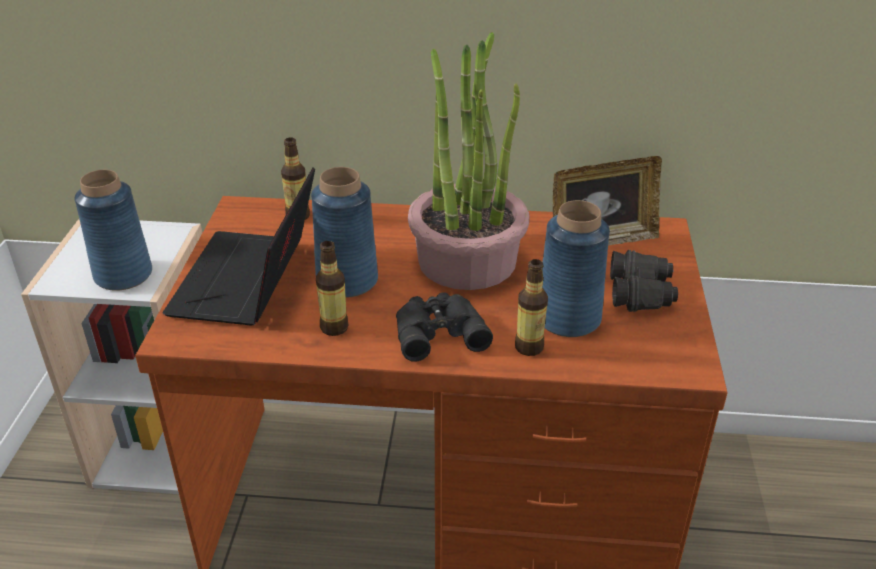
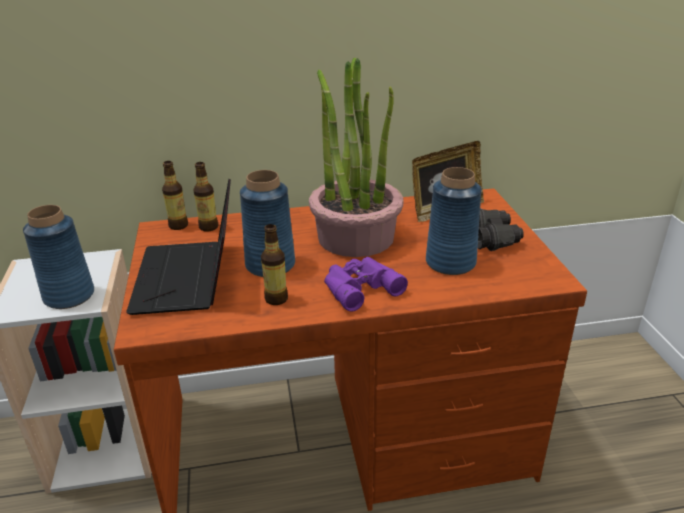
camera: 15 degrees left, 5 degrees down
(437, 331) = (359, 287): black binoculars -> purple binoculars
(529, 347) = (433, 286): bottle -> bottle (178, 226)

